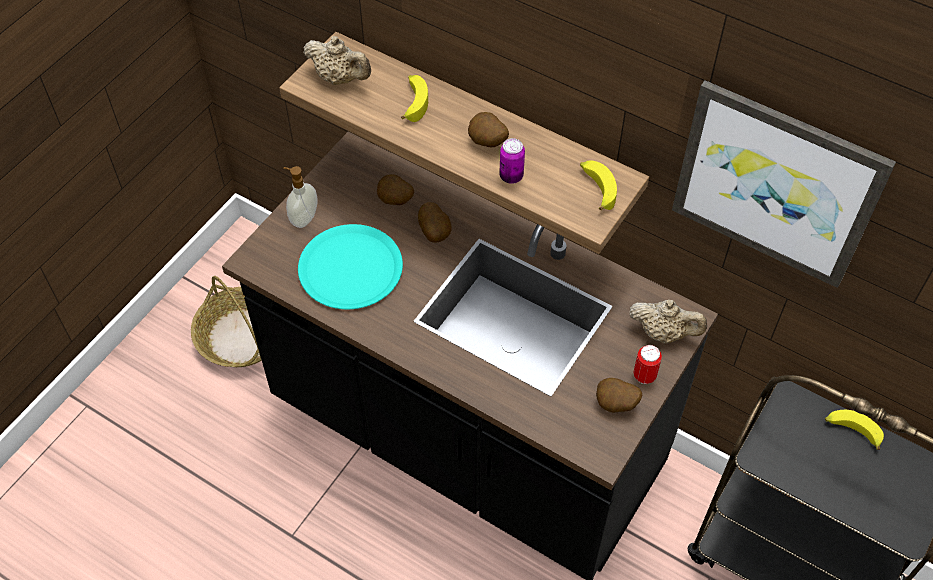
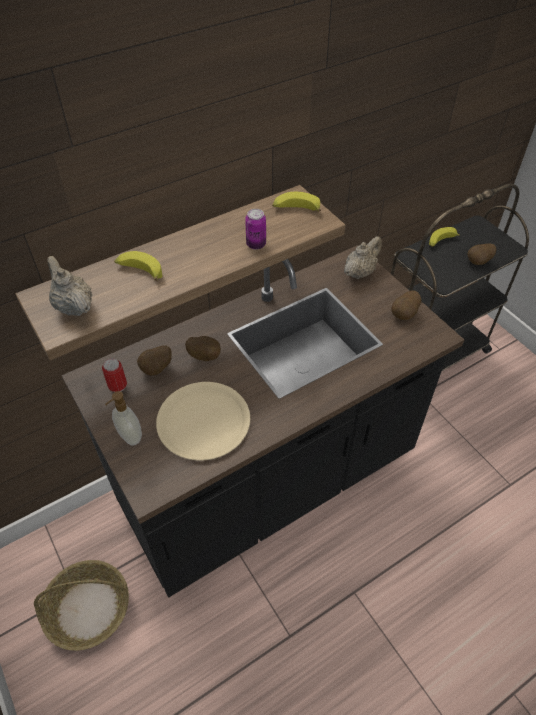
camera: 65 degrees left, 5 degrees down
(340, 78) = (74, 306): beige teapot -> beige teapot turned 90 degrees counterclockwise
(350, 268) = (203, 421): turquoise plate -> beige plate
(487, 143) = (214, 246): potato -> potato (479, 262)
(644, 376) = (388, 293): can -> can (118, 386)
(776, 183) = (377, 113): picture -> none

